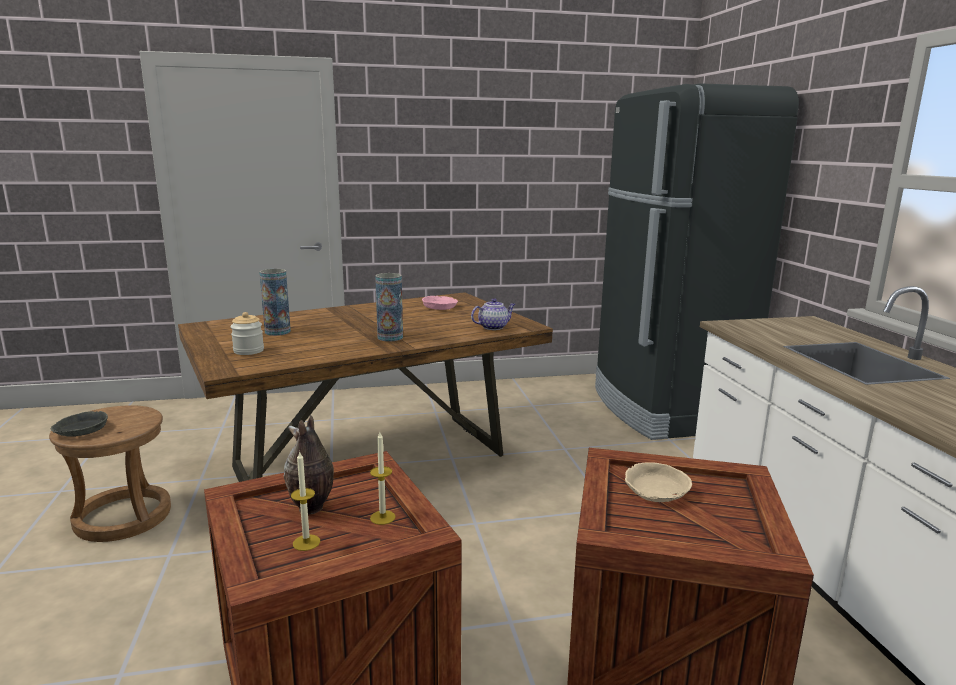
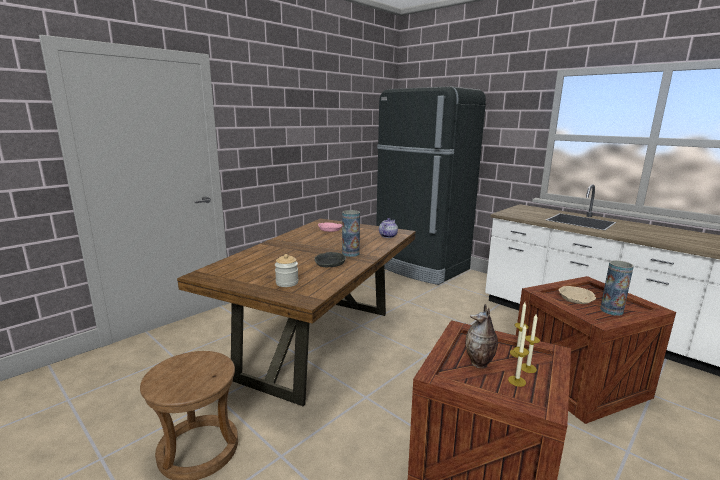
camera: 35 degrees left, 0 degrees up
(80, 430) = (176, 387): grey bowl -> grey bowl (329, 264)
(277, 332) = (272, 266): vase -> vase (611, 311)
(354, 537) = (528, 368): none -> candle

